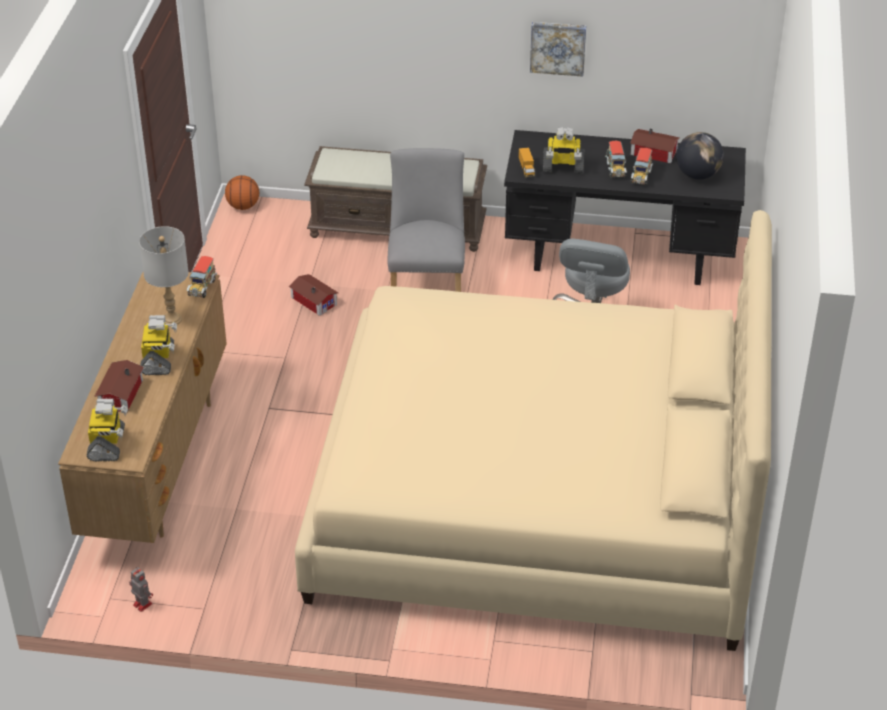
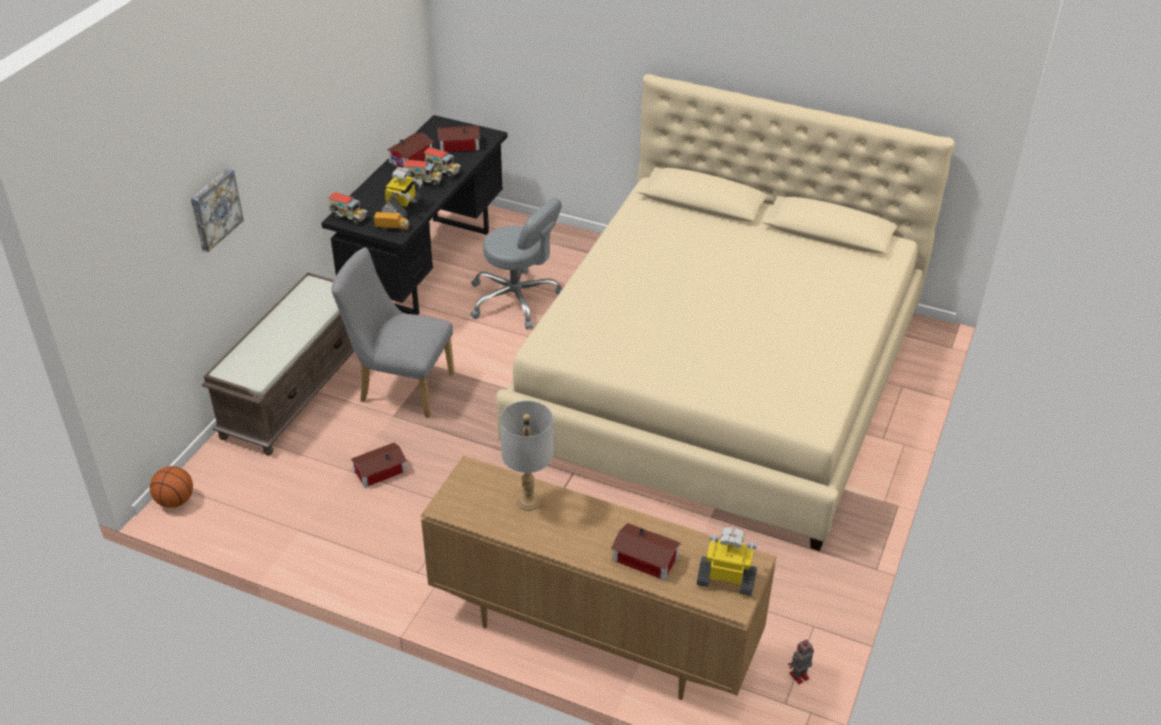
camera: 75 degrees left, 0 degrees up
(159, 360) = (596, 521): toy robot -> none
(202, 287) = (481, 471): toy truck -> toy truck (348, 218)
(558, 47) = (324, 118): picture -> picture (214, 209)
(697, 175) = (458, 144): globe -> toy house

